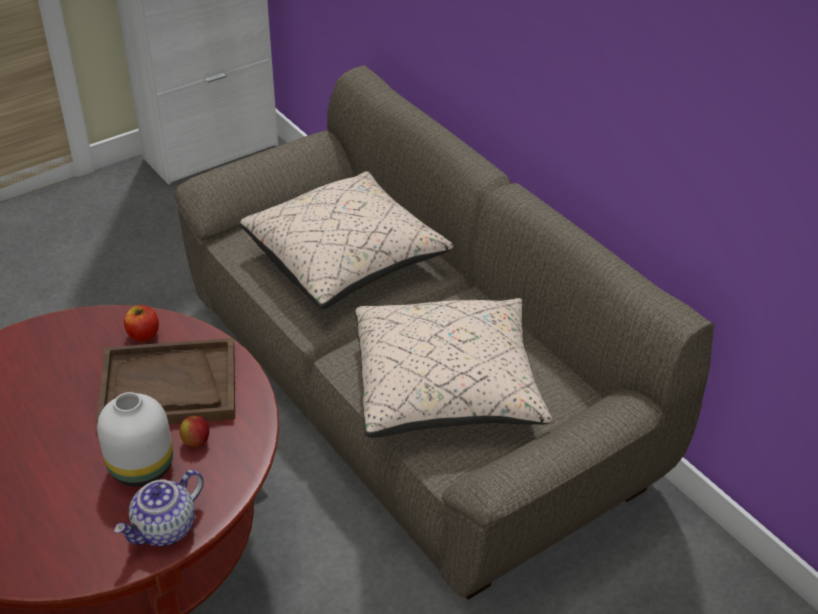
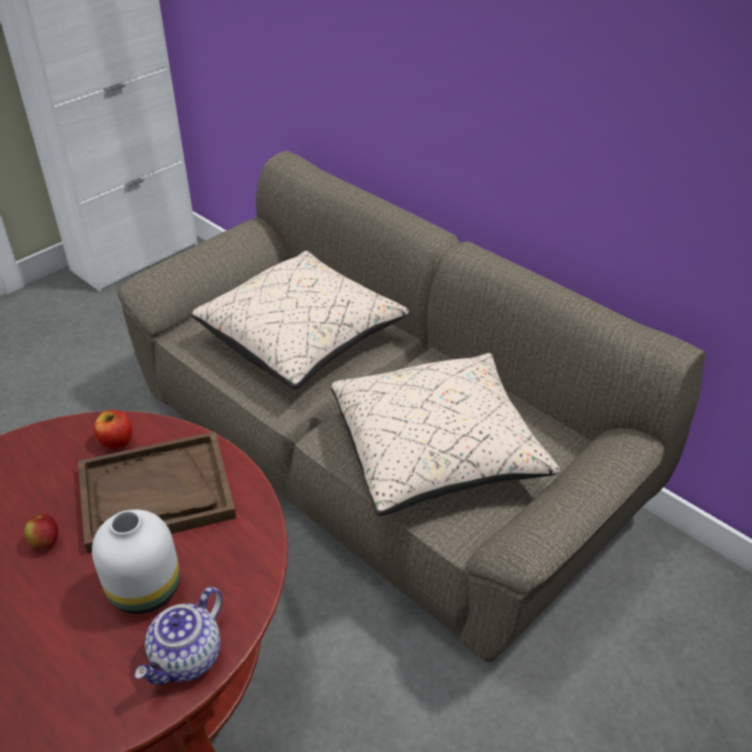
camera: 10 degrees left, 0 degrees up
(196, 441) = (199, 550): apple -> apple (45, 542)

